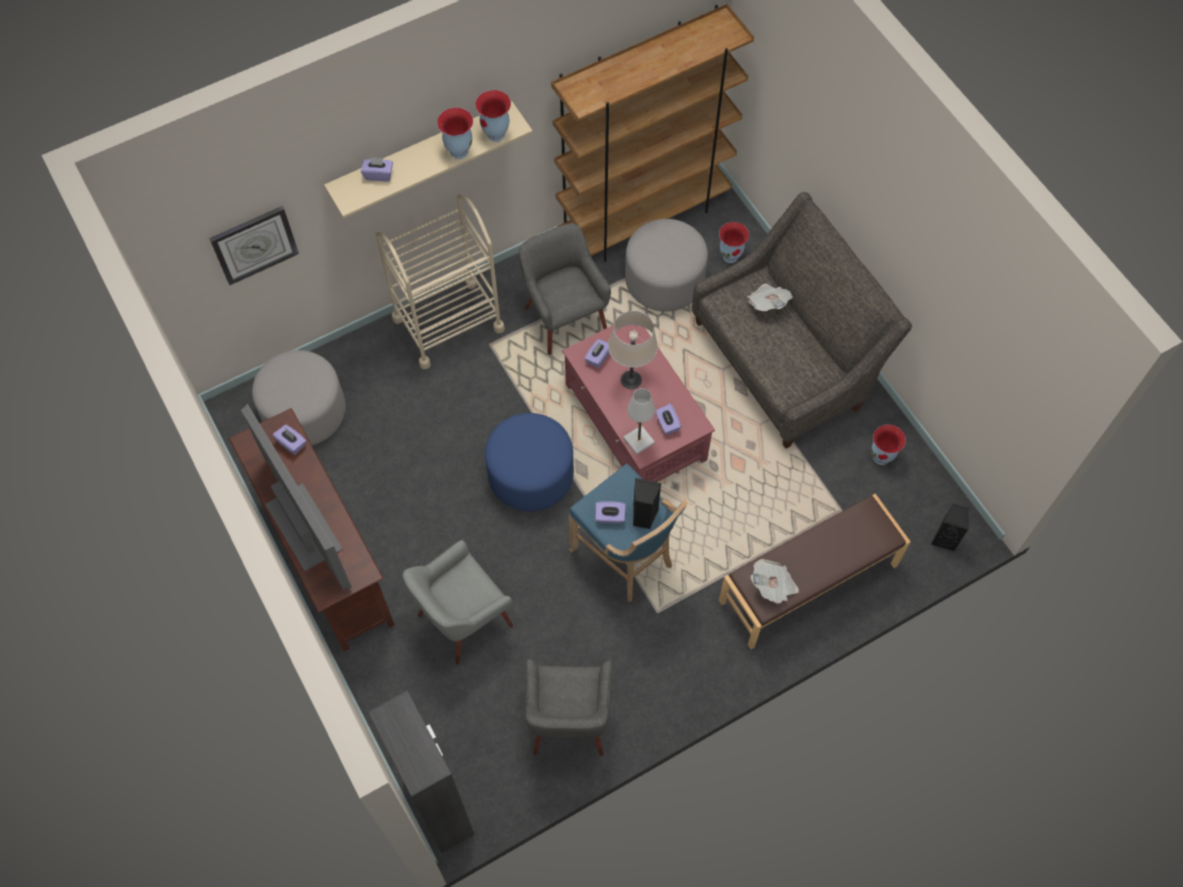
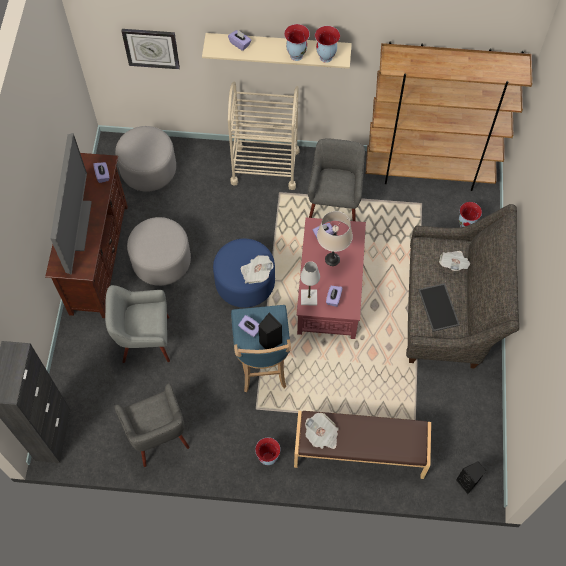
camera: 35 degrees right, 0 degrees up
(553, 451) = (256, 273): none -> newspaper
(569, 721) = (158, 436): grey armchair -> grey armchair turned 60 degrees counterclockwise
(664, 281) = (412, 216): grey ottoman -> grey ottoman (161, 261)
(790, 361) = (439, 307): none -> tray
(882, 457) = (466, 406): vase -> vase (268, 459)

